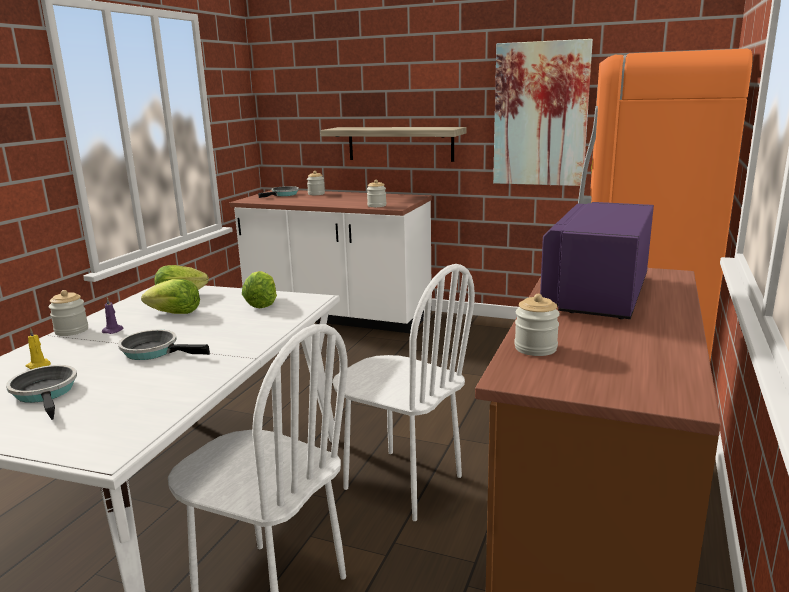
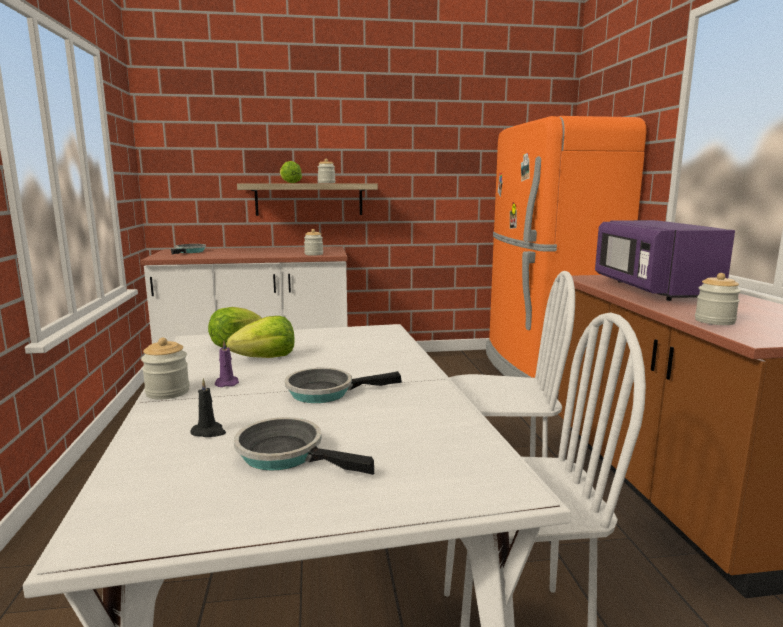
camera: 30 degrees left, 5 degrees down
(39, 366) = (209, 432): yellow candle -> black candle
(262, 304) = (344, 338): lettuce -> lettuce (289, 183)
(316, 194) = (225, 250): jar -> jar (326, 183)
(540, 115) = (437, 173): picture -> none

